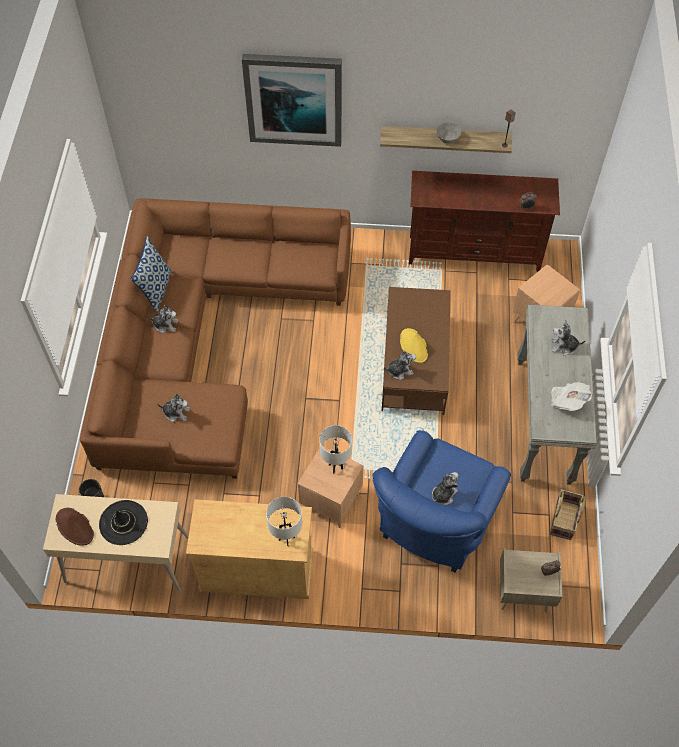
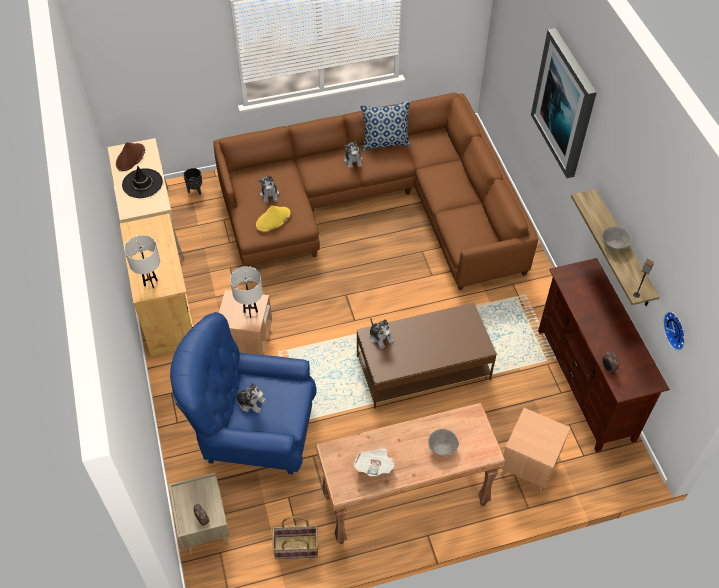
camera: 70 degrees right, 5 degrees down
(414, 346) = (413, 341): yellow hat -> yellow hat (273, 220)
(544, 136) = (677, 330): none -> wall clock
(544, 421) = (405, 501): grey console table -> brown console table
(564, 346) = (442, 448): plush toy -> grey bowl

